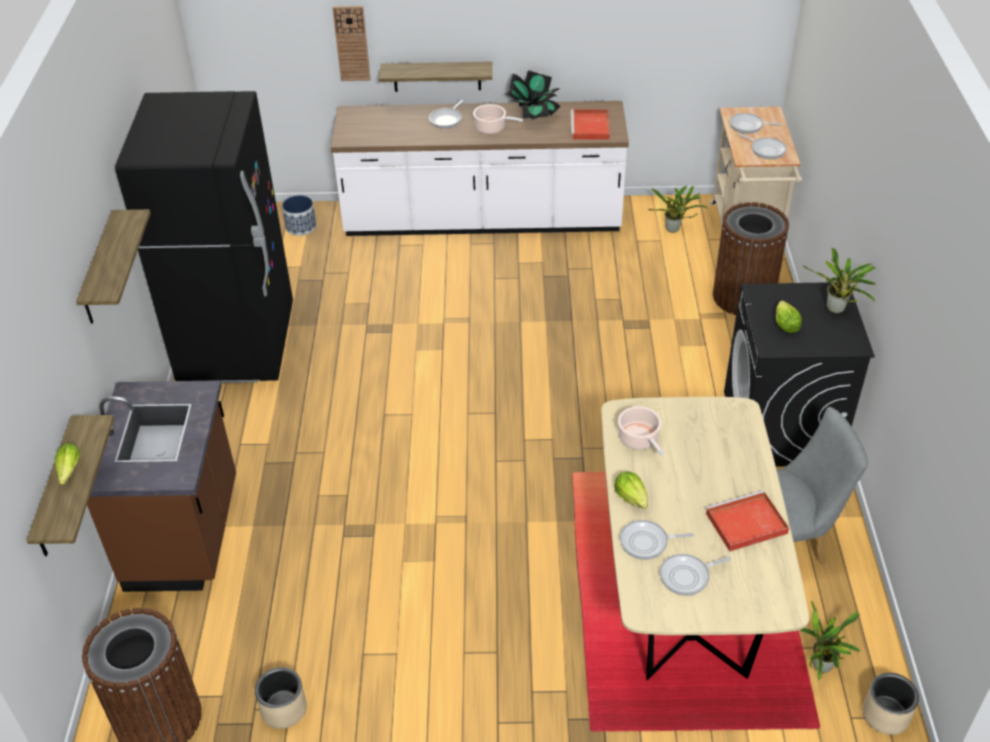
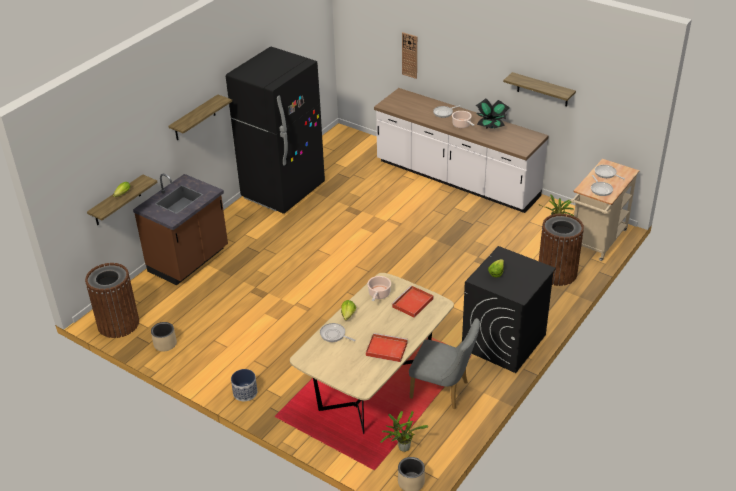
camera: 35 degrees right, 5 degrees down
(300, 227) = (363, 148): planter -> planter (245, 392)
(437, 76) = (450, 87): shelf -> shelf (542, 90)
(590, 127) = (514, 142): red tray -> red tray (412, 303)
(687, 576) = (336, 356): frying pan -> none
(836, 310) = (531, 277): potted plant -> none

